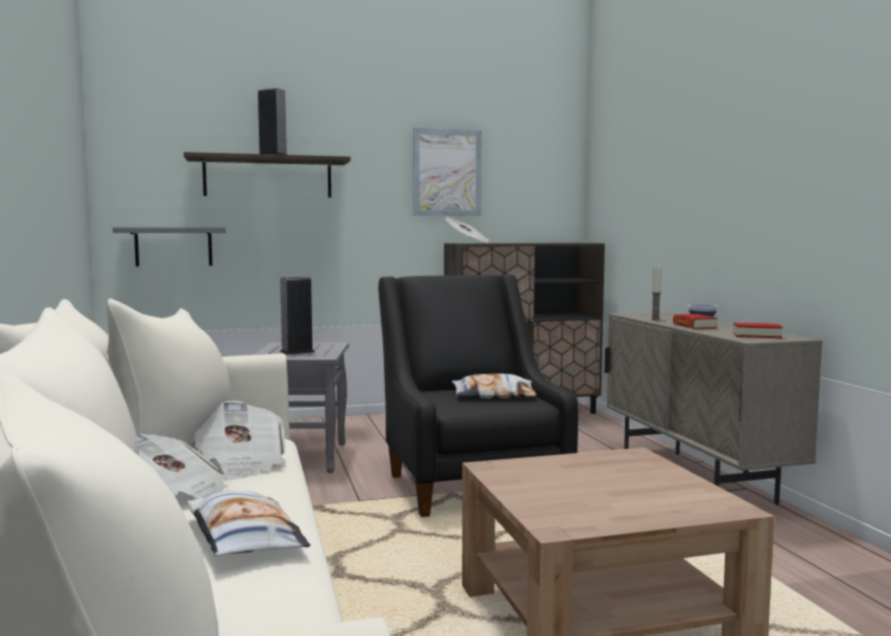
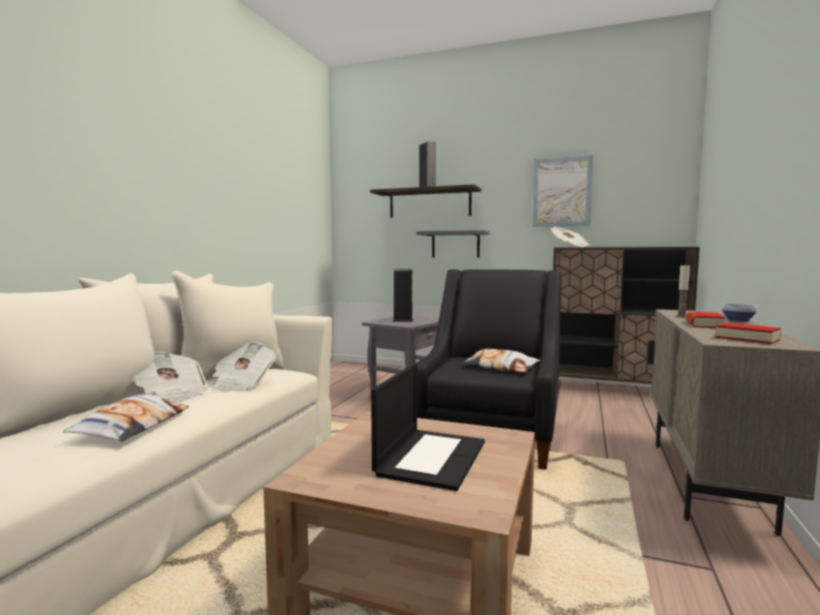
camera: 35 degrees right, 0 degrees up
(173, 246) = (373, 250): grey shelf -> grey shelf (455, 244)
(616, 484) = (431, 457): none -> laptop

